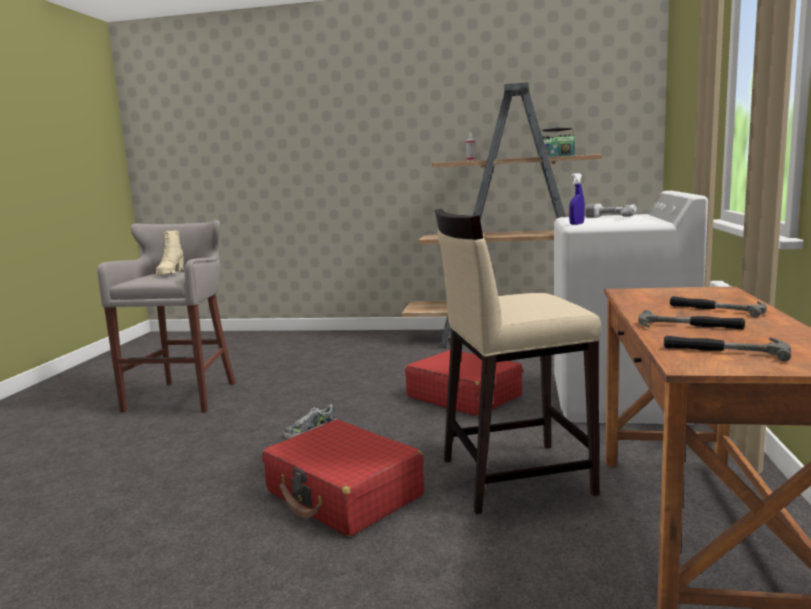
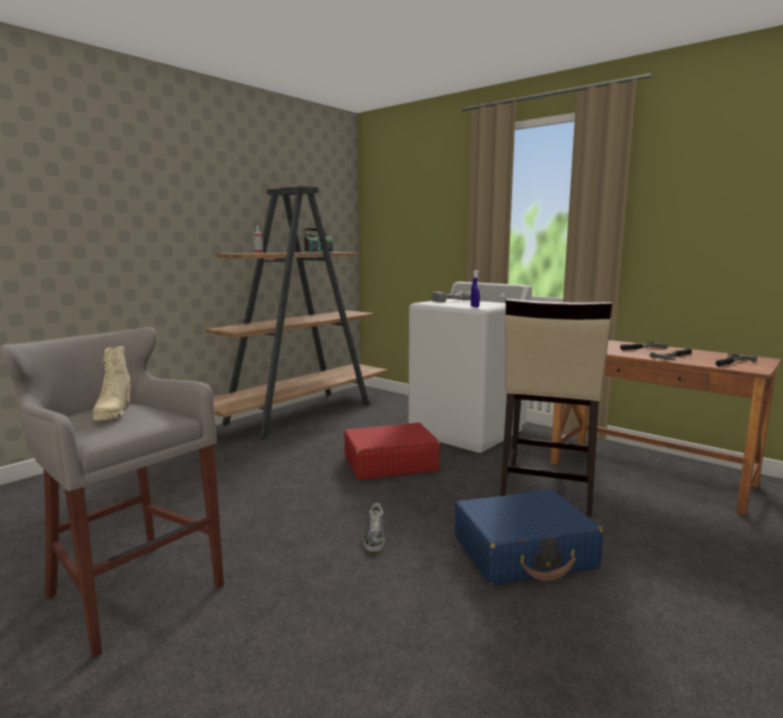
camera: 60 degrees left, 0 degrees up
(170, 273) = (113, 413): beige boot -> beige boot turned 45 degrees clockwise
(344, 494) = (524, 553): red suitcase -> blue suitcase

